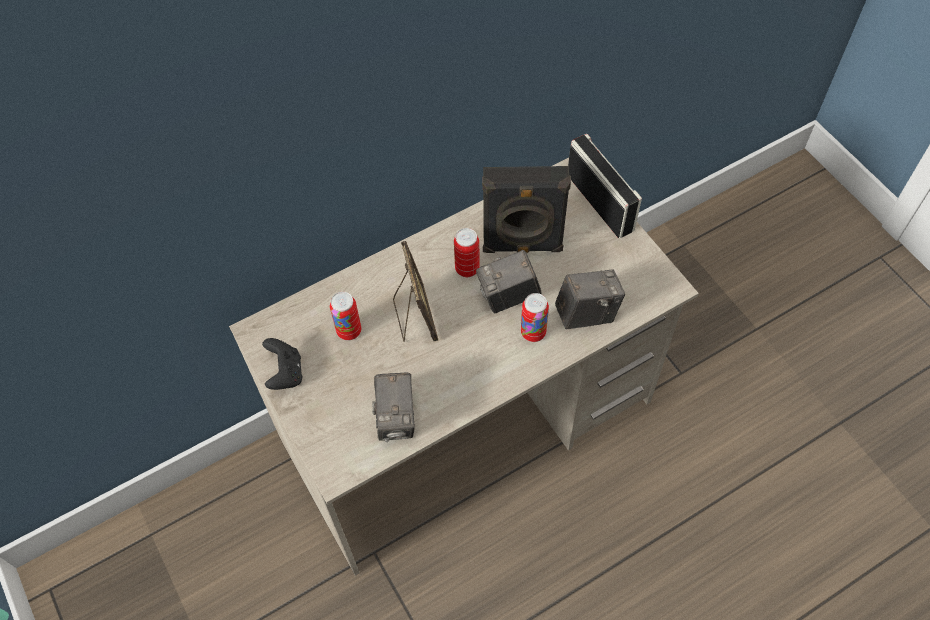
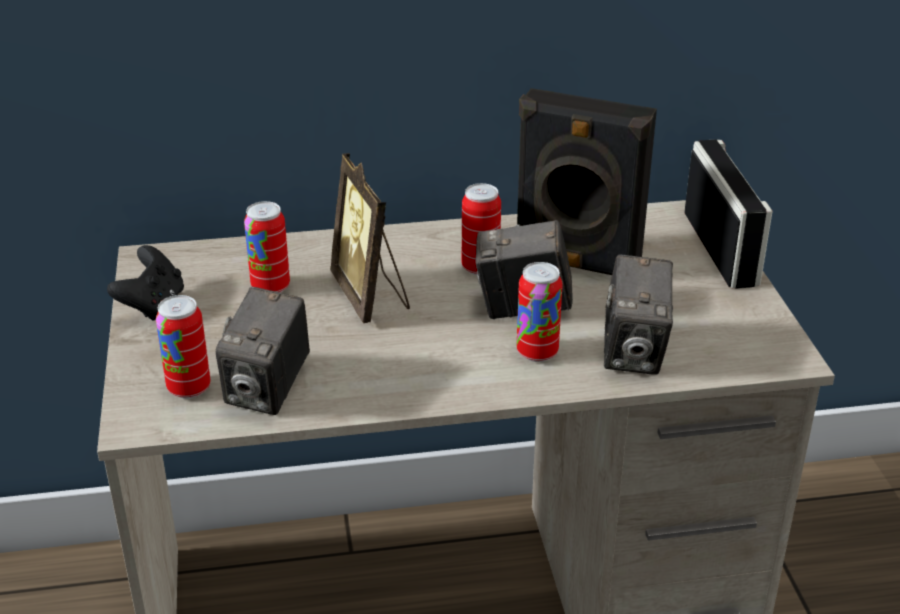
camera: 20 degrees right, 25 degrees down
(350, 434) = (189, 388): none -> can
(414, 317) = (371, 296): picture frame -> picture frame turned 150 degrees clockwise
(586, 314) = (634, 353): camera -> camera turned 90 degrees clockwise

